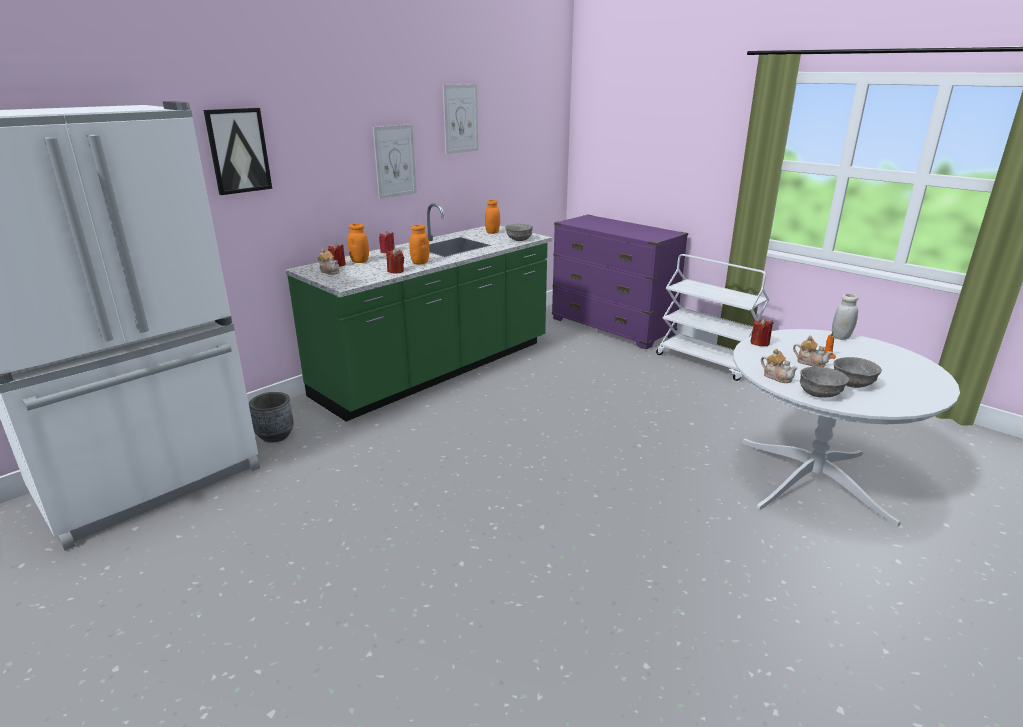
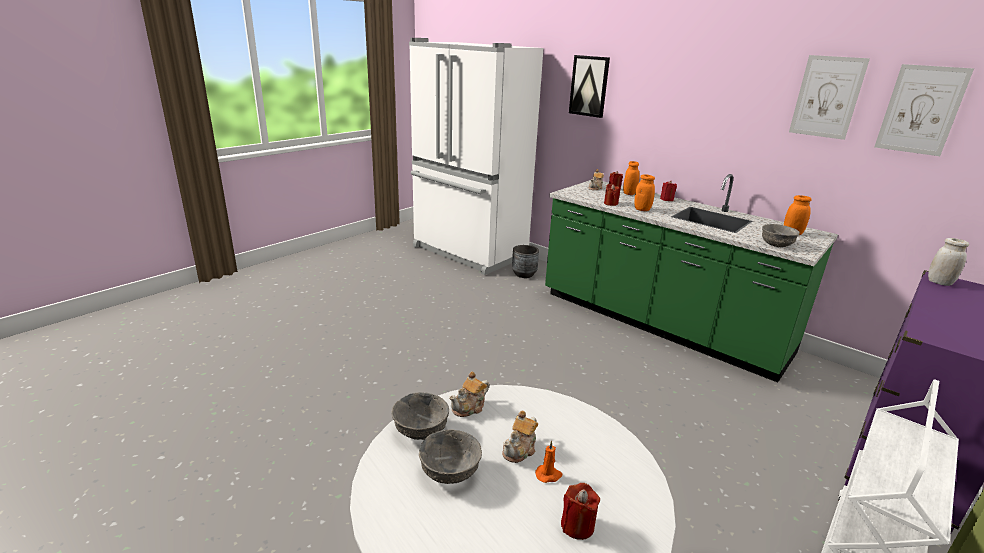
camera: 85 degrees right, 0 degrees up
(395, 161) = (719, 124): picture -> picture (921, 110)
(759, 343) = (581, 417): red candle -> red candle (577, 525)
(841, 337) = (644, 522): white jar -> white jar (939, 282)

